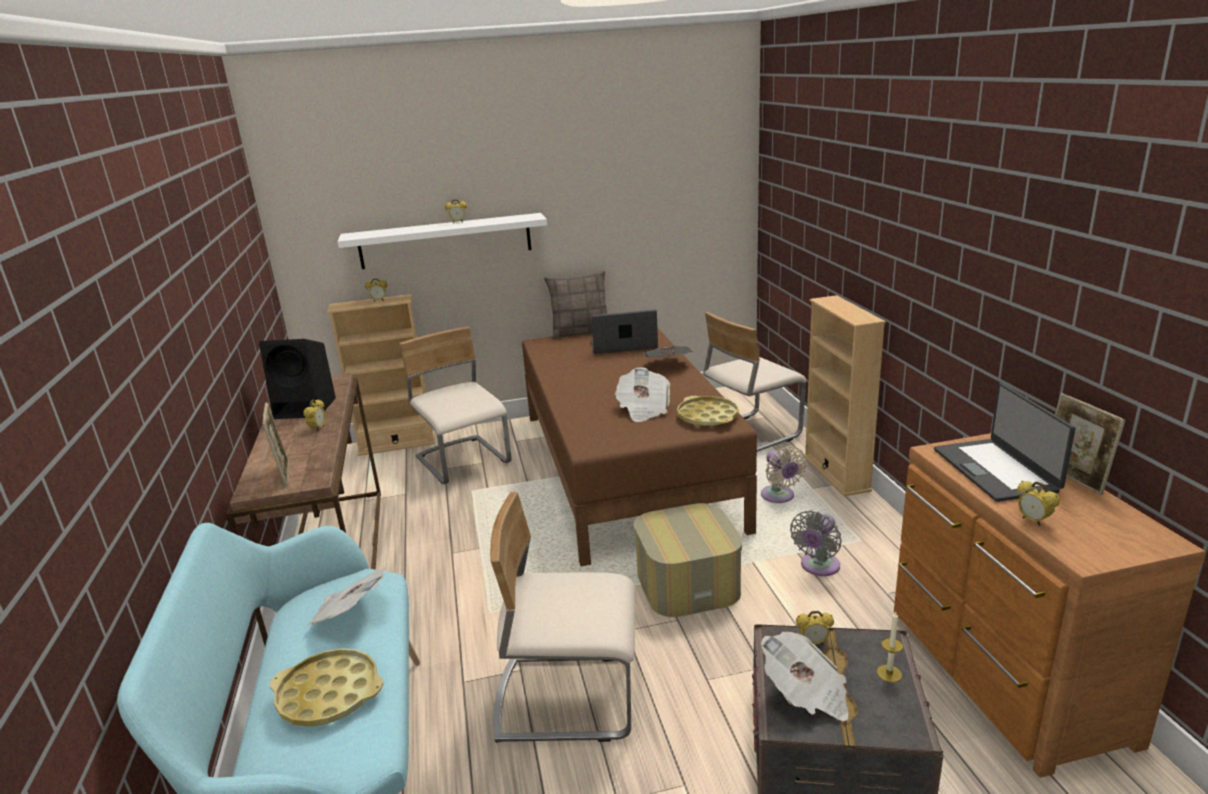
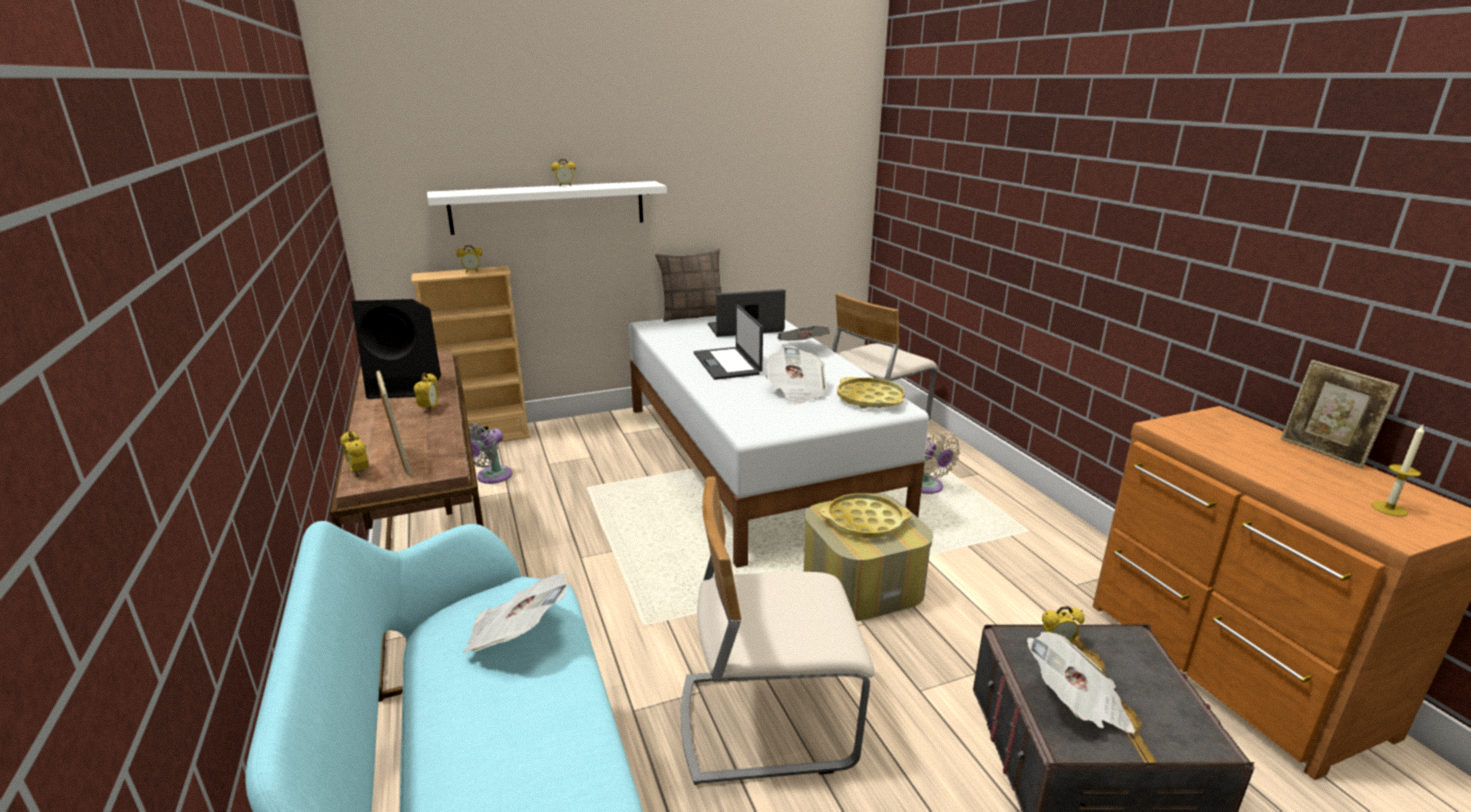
camera: 10 degrees left, 0 degrees up
(329, 694) = (519, 745): yellow tray -> yellow tray (864, 522)
(464, 461) = (569, 456): beige chair -> none
(626, 467) = (755, 459): brown bed -> white bed
(818, 567) = (995, 559): grey fan -> grey fan (491, 477)
(836, 473) = (977, 462): beige bookcase -> none
(889, 673) = (1154, 674): candle -> candle (1389, 509)
(996, 470) = (1238, 445): laptop -> laptop (728, 364)
(1033, 521) = (1314, 496): alarm clock -> alarm clock (359, 472)

